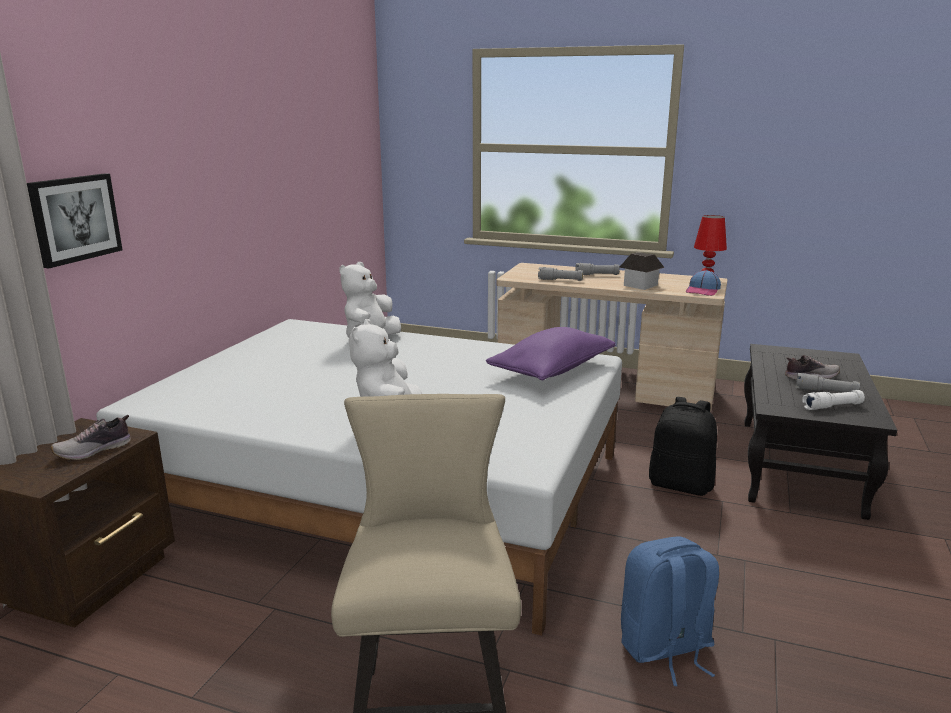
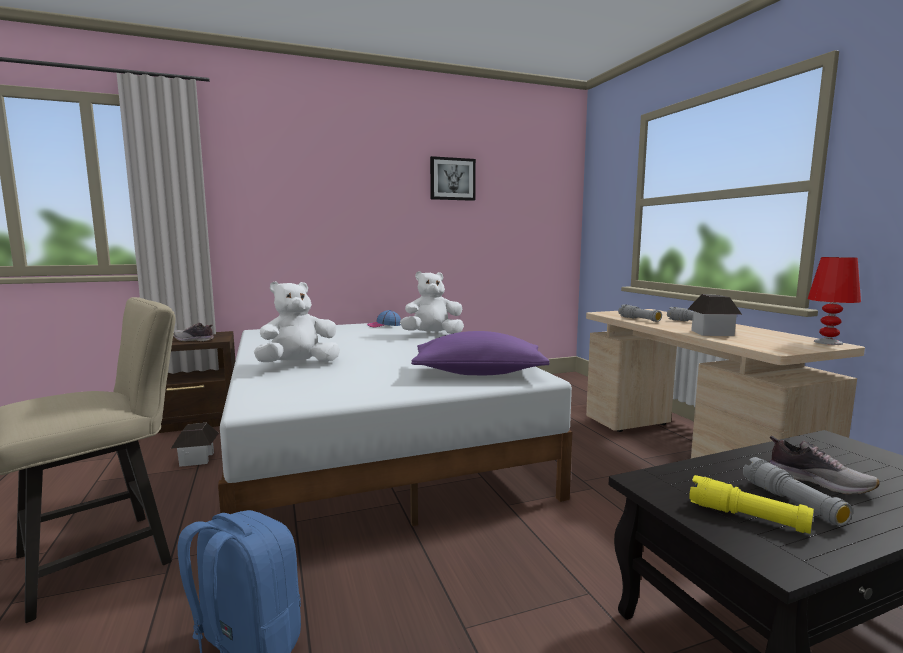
camera: 50 degrees right, 10 degrees down
(75, 218) = (252, 218): picture -> picture (452, 179)
(248, 604) = (197, 459): none -> toy house
(681, 485) = (578, 554): black backpack -> none
(703, 291) = (779, 347): cap -> cap (384, 325)
(832, 407) = (747, 517): white flashlight -> yellow flashlight

